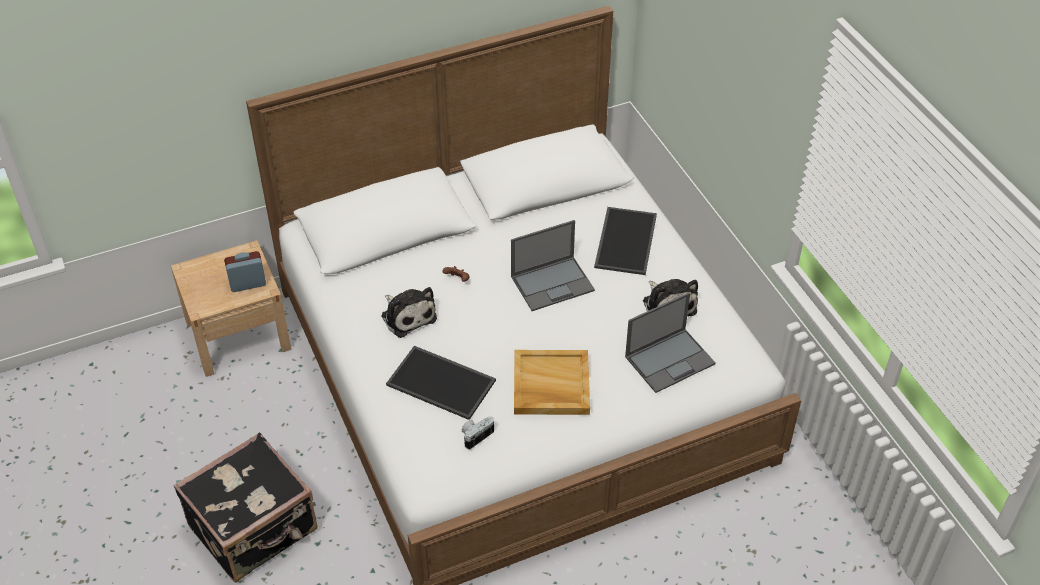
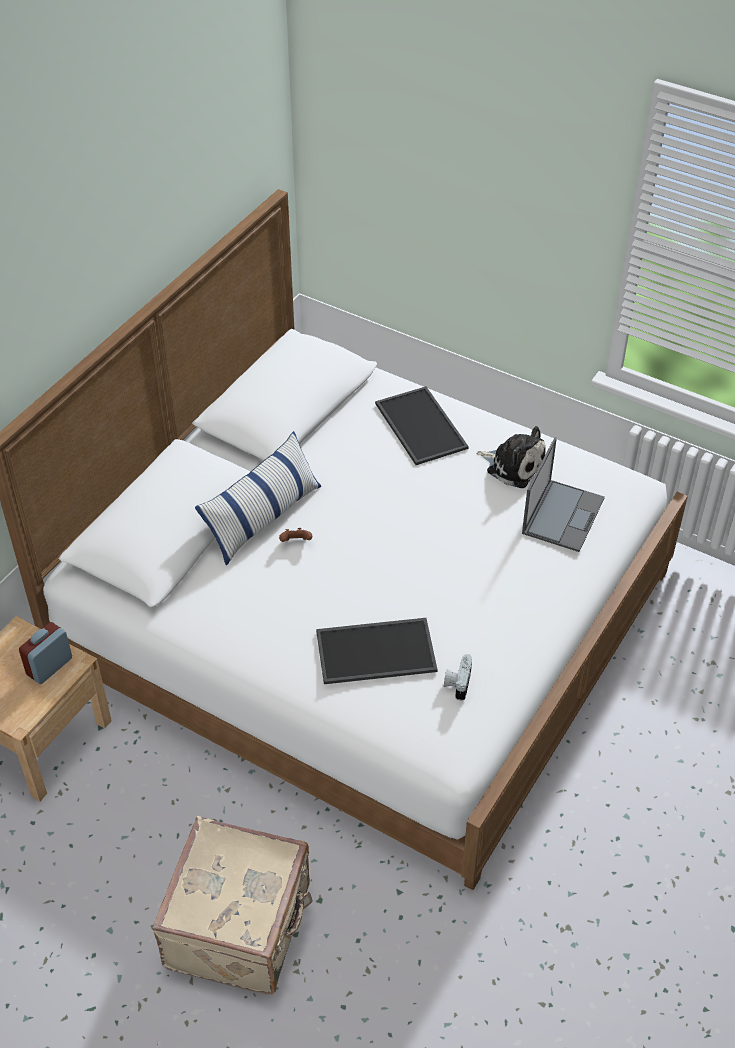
camera: 35 degrees left, 0 degrees up
(255, 529) = (241, 927): black suitcase -> beige suitcase
(407, 315) = (279, 604): plush toy -> none
(452, 251) = (263, 517): none -> pillow
(550, 385) = (481, 596): beige tray -> none
(553, 283) = (391, 499): laptop -> none

